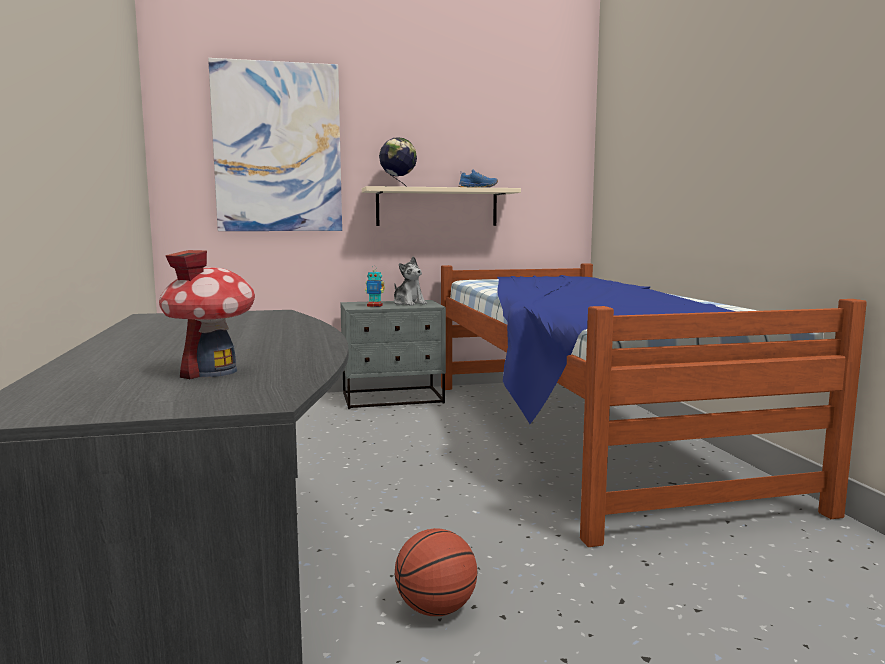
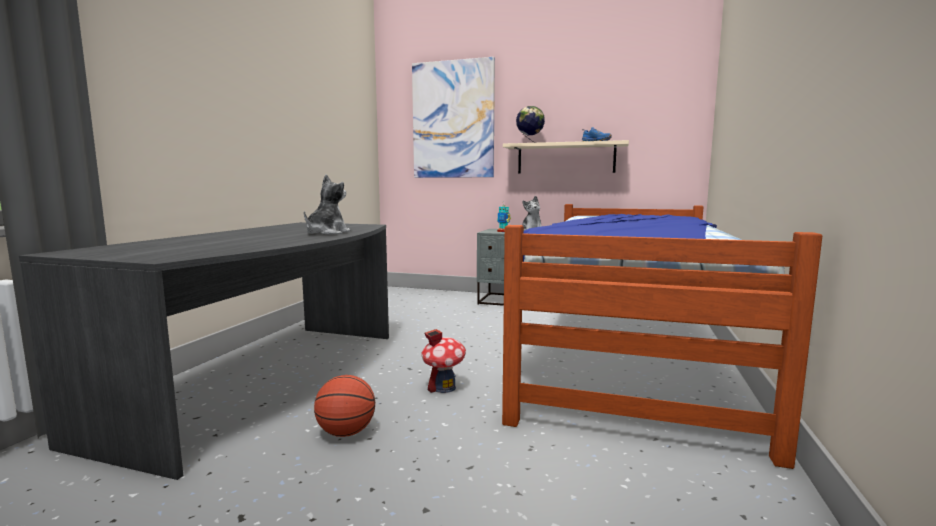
camera: 30 degrees right, 0 degrees up
(212, 371) = (207, 246): toy house -> toy house (443, 387)
(284, 331) = (327, 233): none -> plush toy

